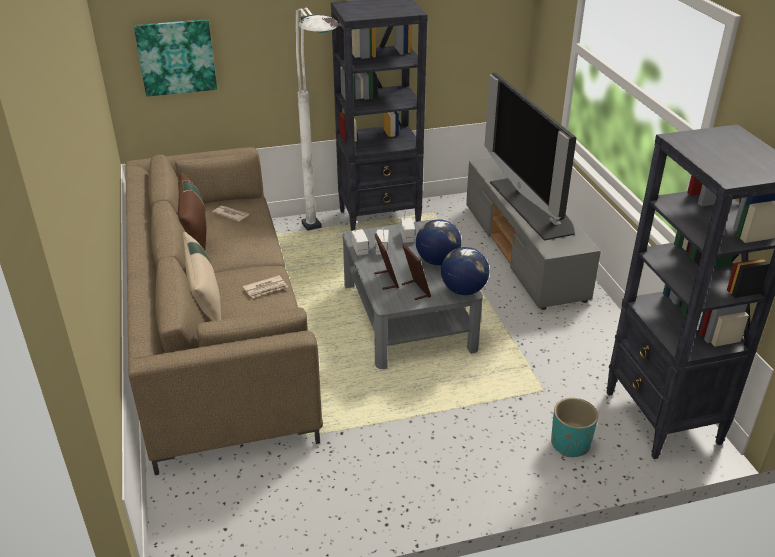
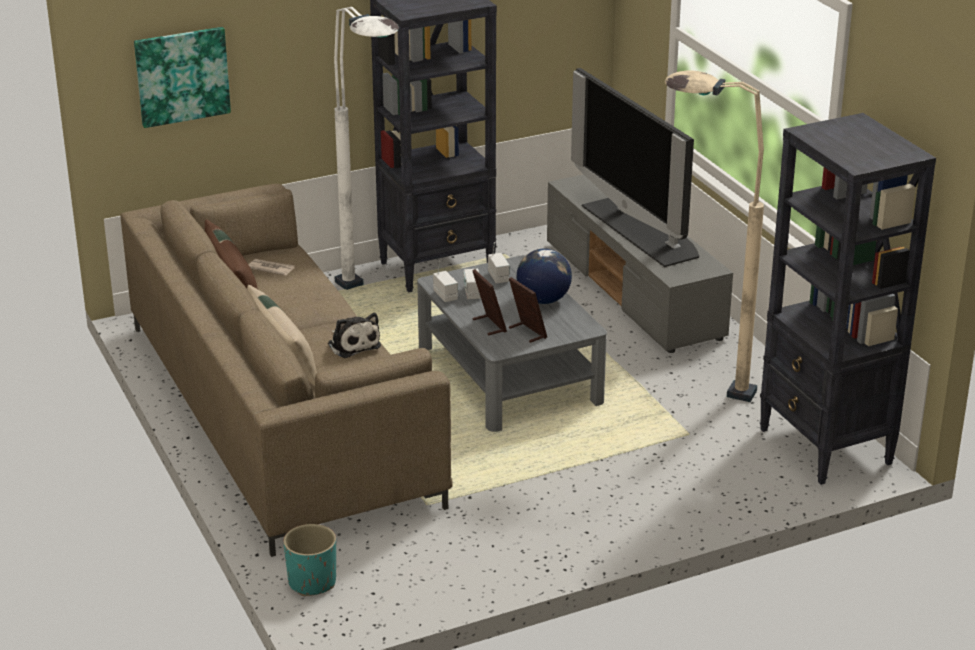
camera: 10 degrees left, 5 degrees down
(266, 288) = (353, 344): newspaper -> plush toy
(463, 290) = (583, 327): globe -> none
(556, 340) = (694, 383): none -> beige floor lamp
(569, 444) = (728, 480): turquoise planter -> turquoise planter (311, 582)

